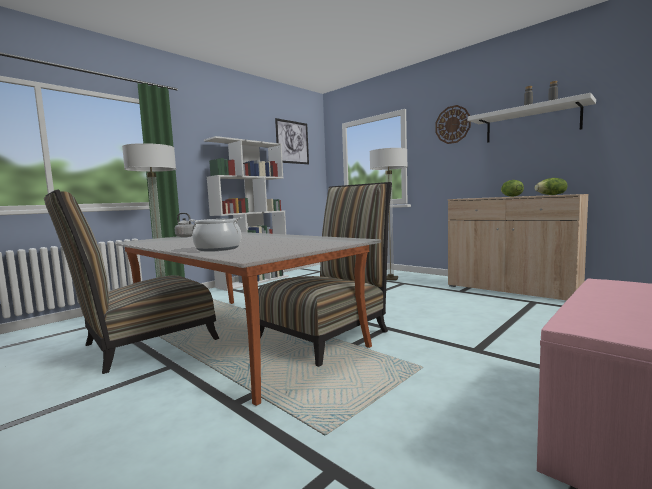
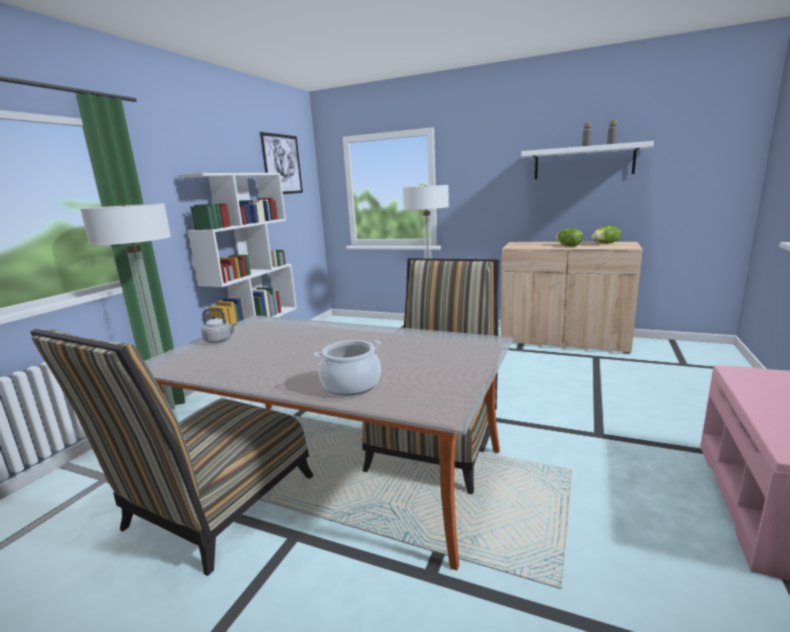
camera: 20 degrees left, 10 degrees up
(452, 124) = (494, 154): wall clock -> none

